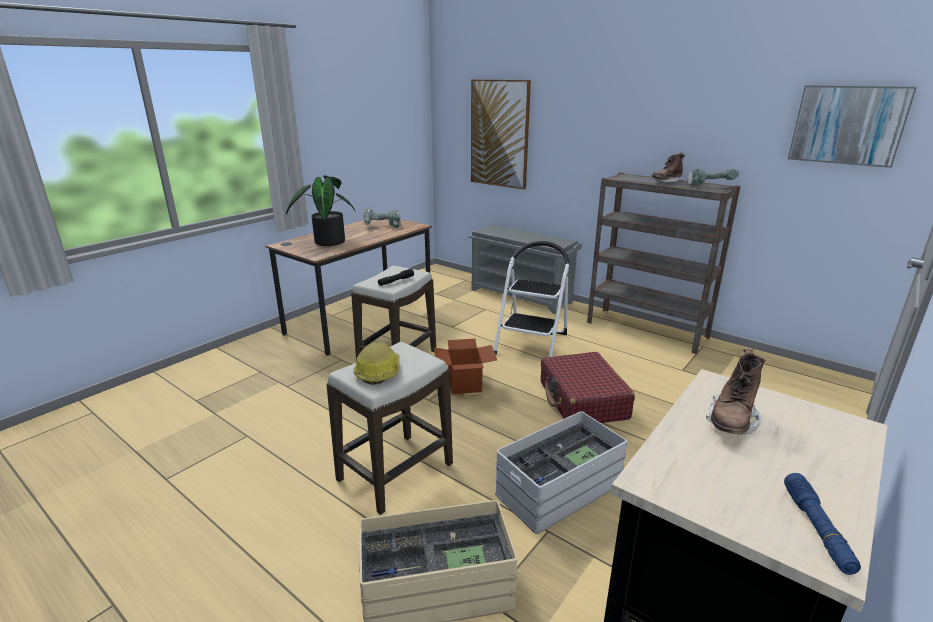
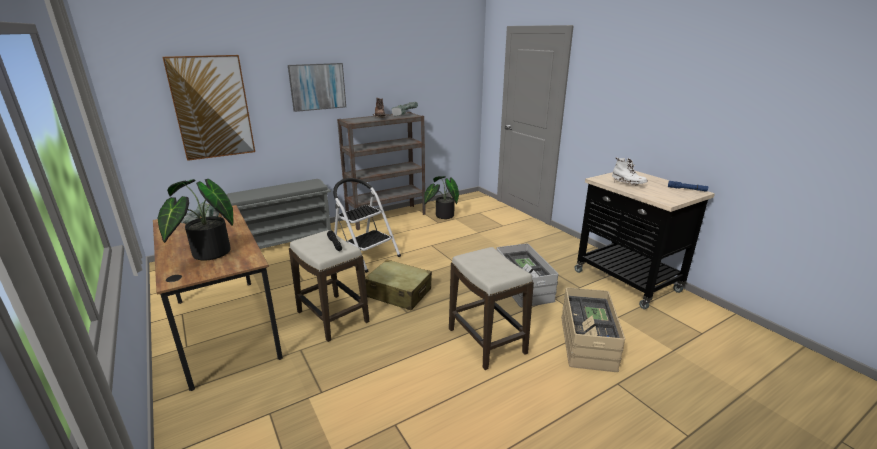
camera: 70 degrees left, 0 degrees up
(378, 372) = (498, 268): hard hat -> none
(464, 384) = (398, 293): cardboard box -> beige suitcase
(582, 400) = (448, 257): red suitcase -> none
(711, 368) = (442, 216): none -> potted plant
(731, 422) = (628, 184): brown boot -> white boot
(847, 125) = (447, 71): picture -> picture (317, 86)

